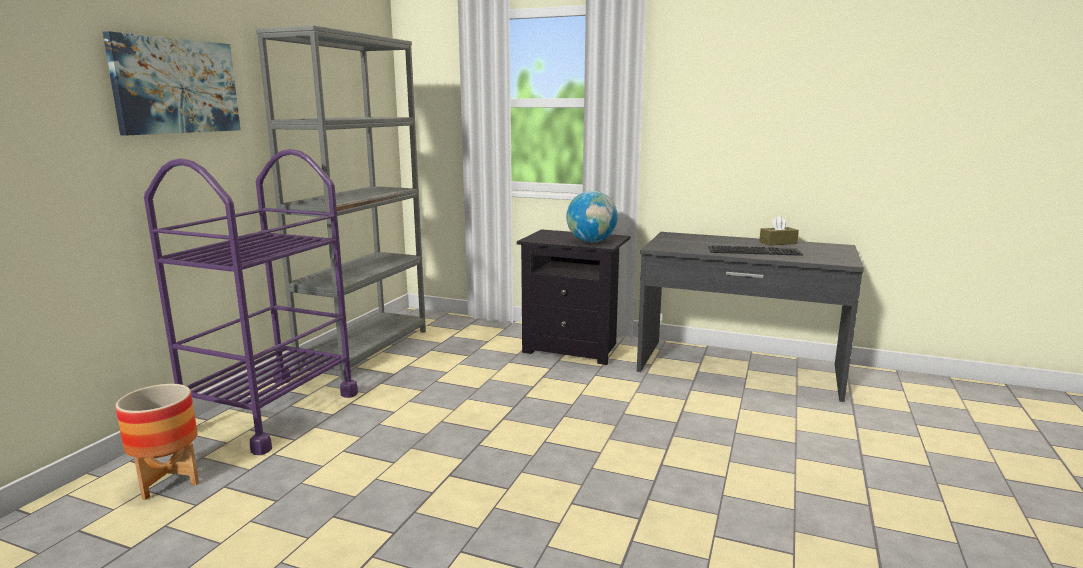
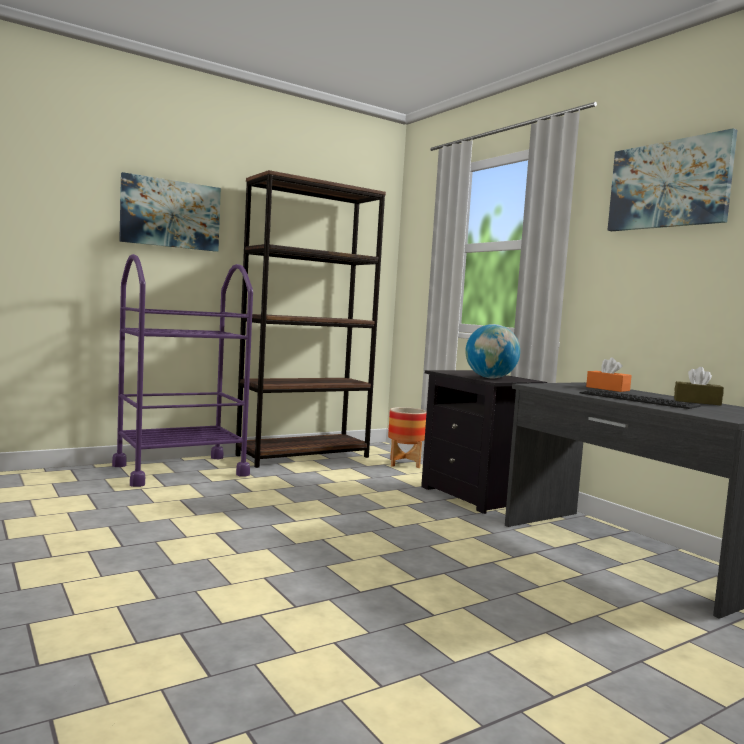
camera: 35 degrees right, 10 degrees down
(168, 480) = (69, 482): planter -> planter (404, 463)
(365, 349) = (303, 456): grey bookcase -> brown bookcase
(700, 239) = (607, 389): none -> orange tissue box
(732, 58) = (669, 185): none -> picture

